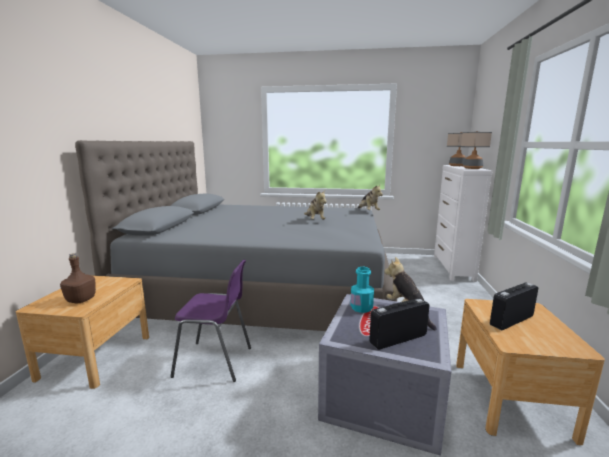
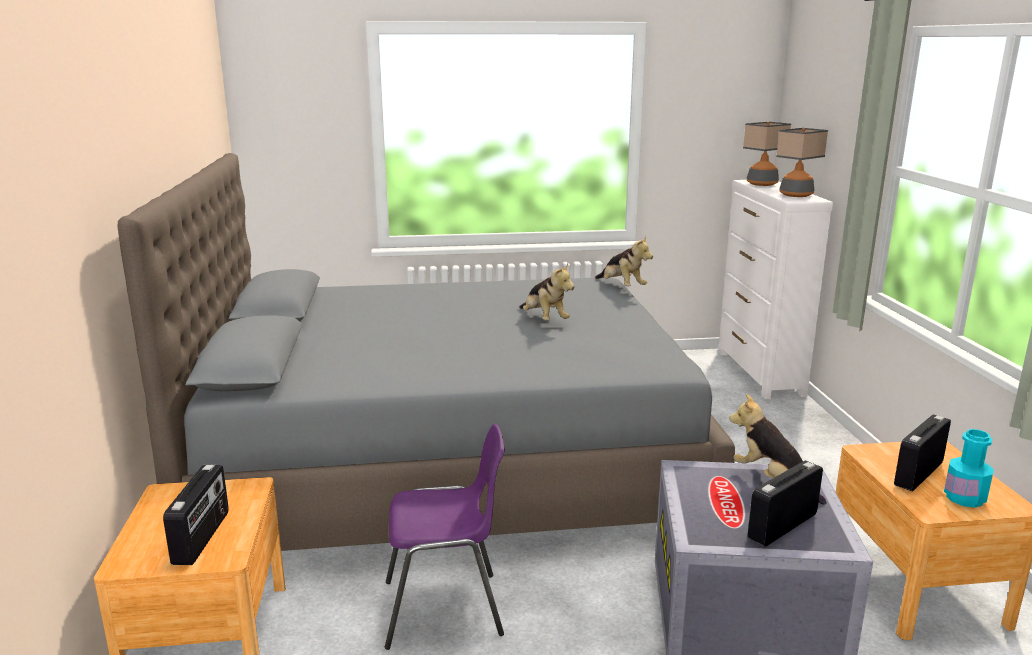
camera: 15 degrees left, 5 degrees up
(81, 300) = (202, 537): brown bottle -> radio
(361, 308) = (700, 482): turquoise bottle -> turquoise bottle (964, 498)

